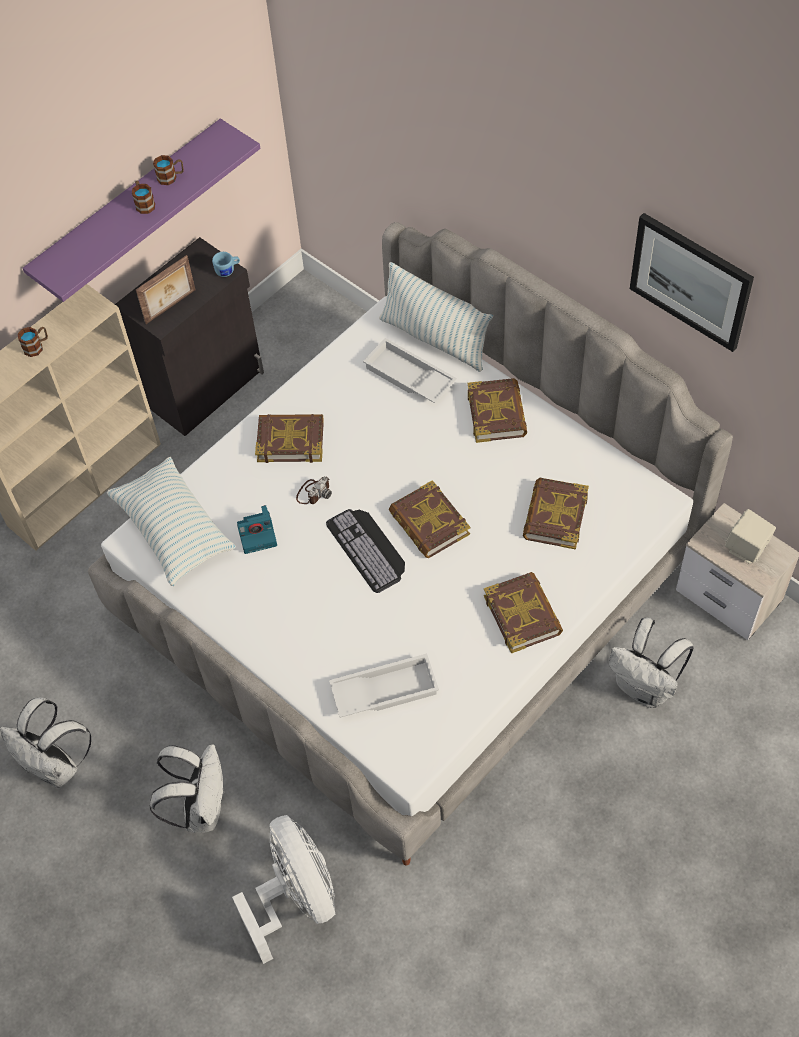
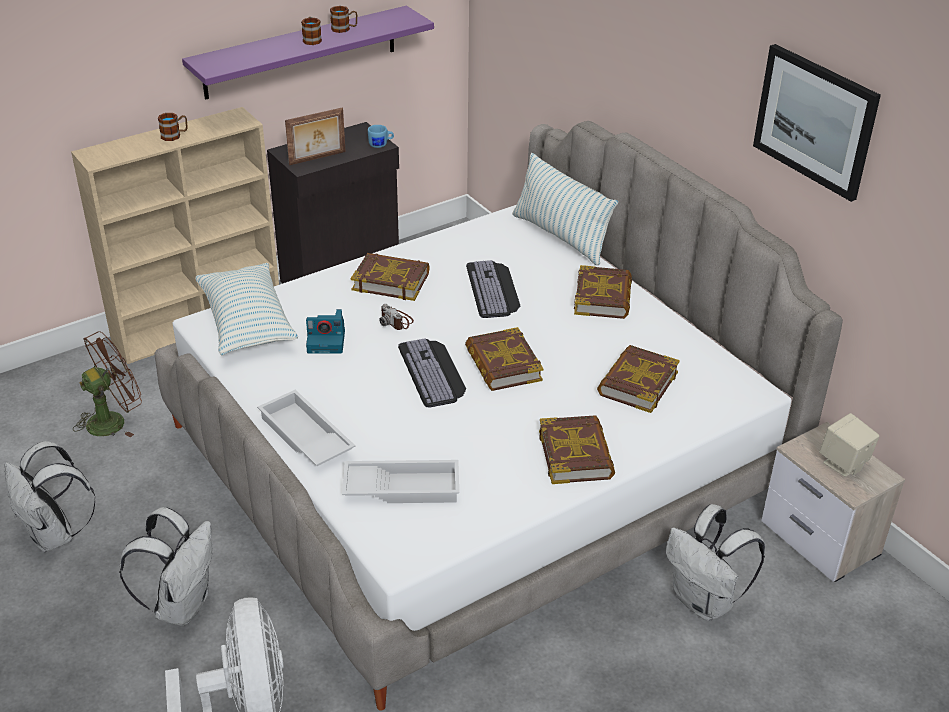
camera: 10 degrees right, 20 degrees down
(52, 622) = (113, 420): none -> brown fan
(313, 492) = (396, 321): camera -> camera turned 90 degrees clockwise
(392, 427) = (494, 289): none -> keyboard
(408, 377) = (524, 258): white tray -> white tray (304, 437)

